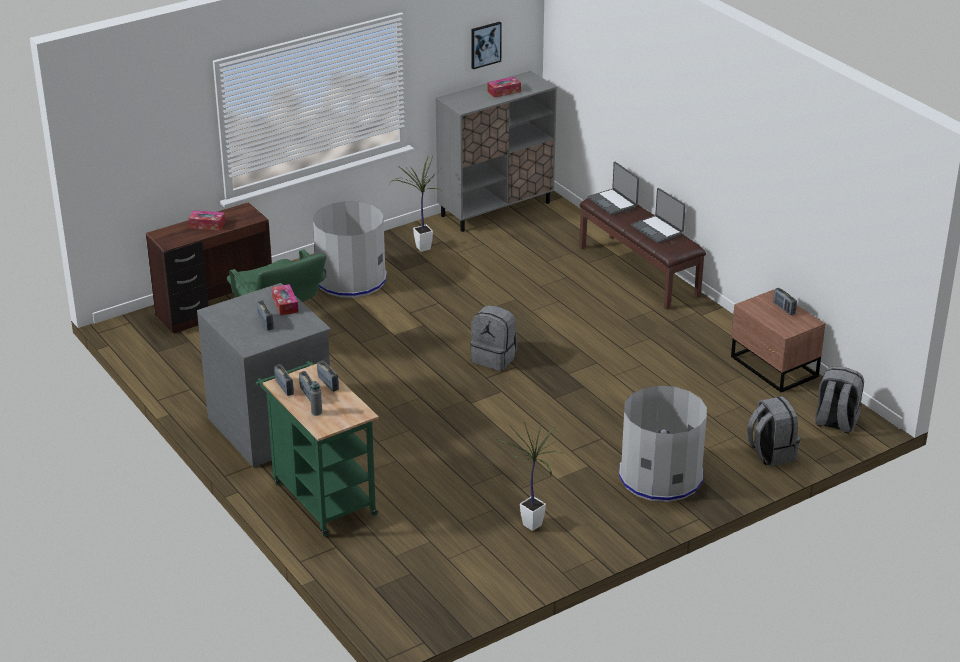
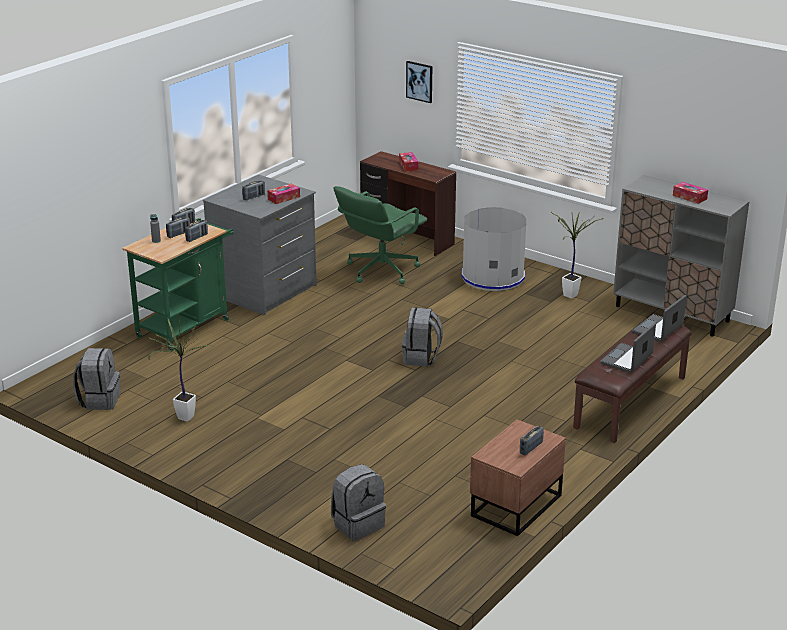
camera: 70 degrees right, 5 degrees down
(485, 44) = (703, 149): picture -> picture (420, 81)
(660, 476) = (286, 468): grey trash can -> none
(835, 423) = (437, 558): grey backpack -> grey backpack (99, 400)

